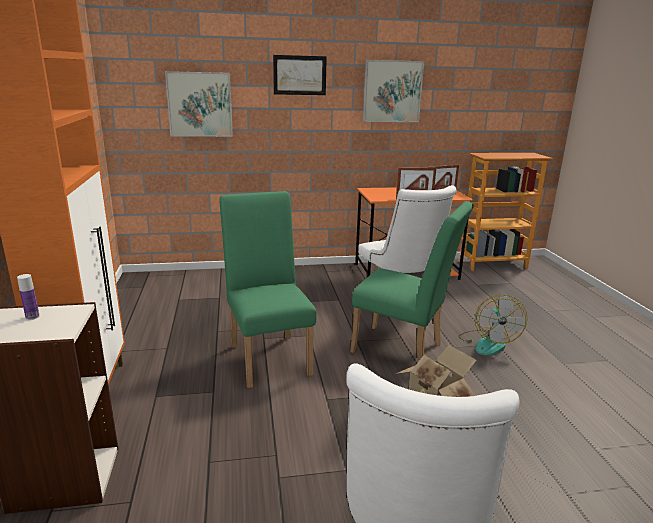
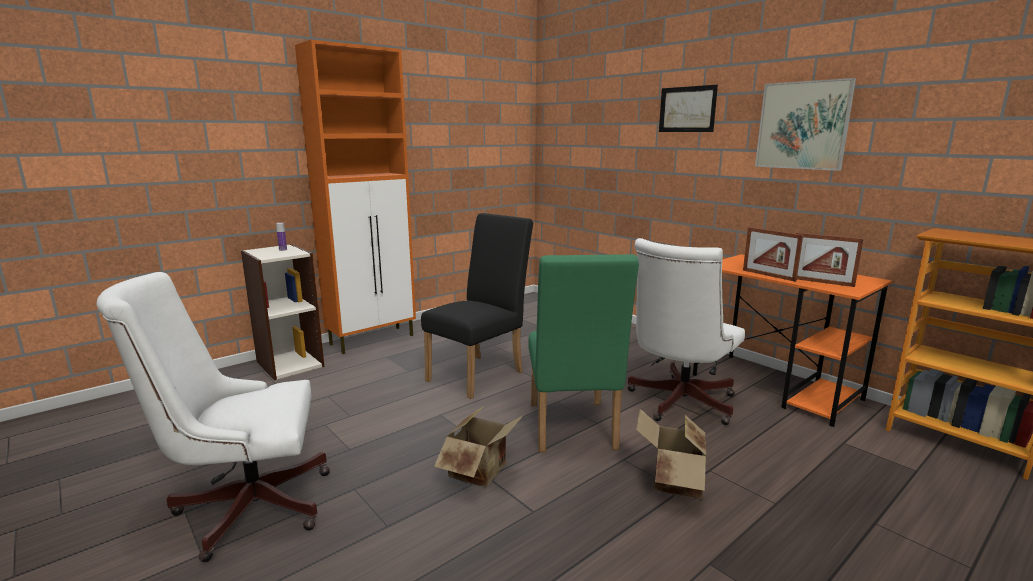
camera: 60 degrees right, 5 degrees down
(200, 104) = (597, 143): picture -> none
(269, 355) = (480, 373): green chair -> black chair
(488, 343) = (672, 483): fan -> cardboard box

